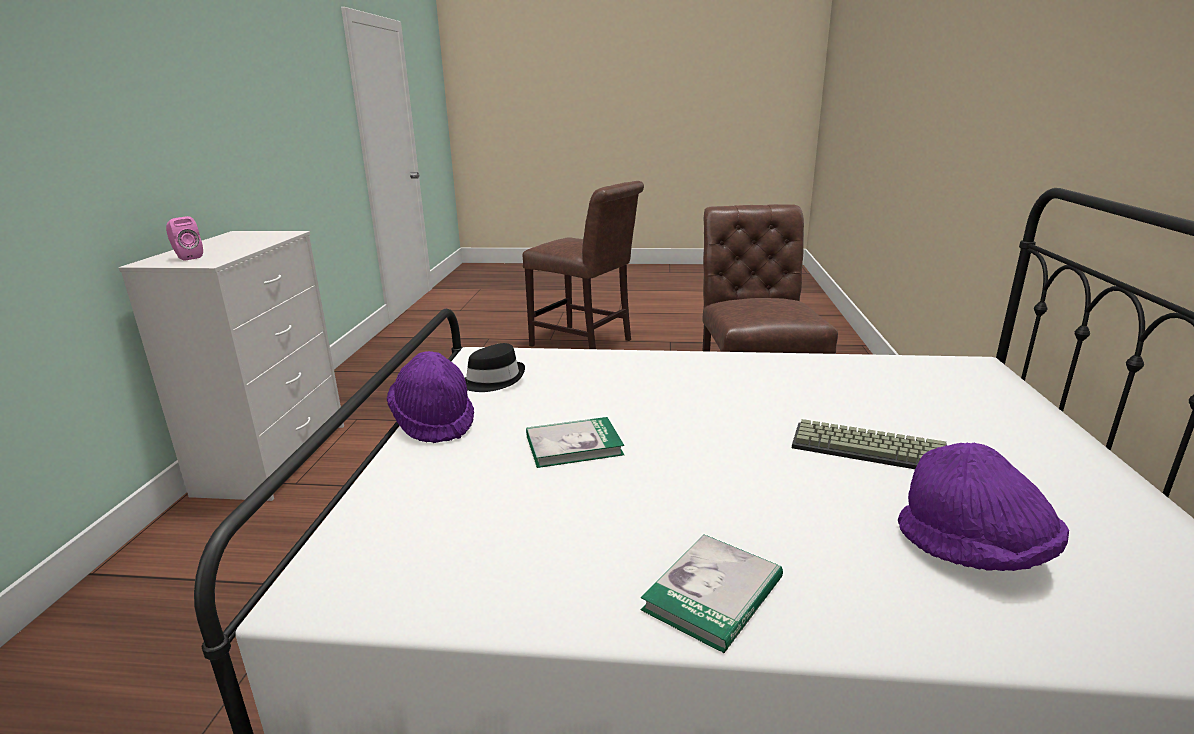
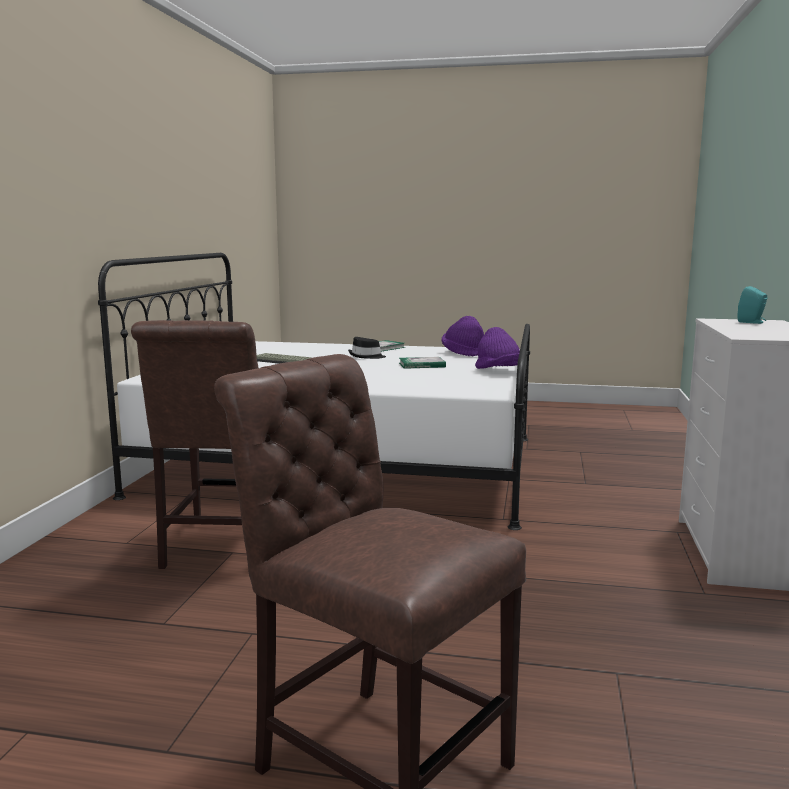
camera: 175 degrees left, 10 degrees down
(187, 257) = (752, 322): pink speaker -> turquoise speaker
(493, 380) = (474, 382): black hat -> black hat (366, 356)
(973, 551) = (293, 349): purple hat -> purple hat (463, 353)

